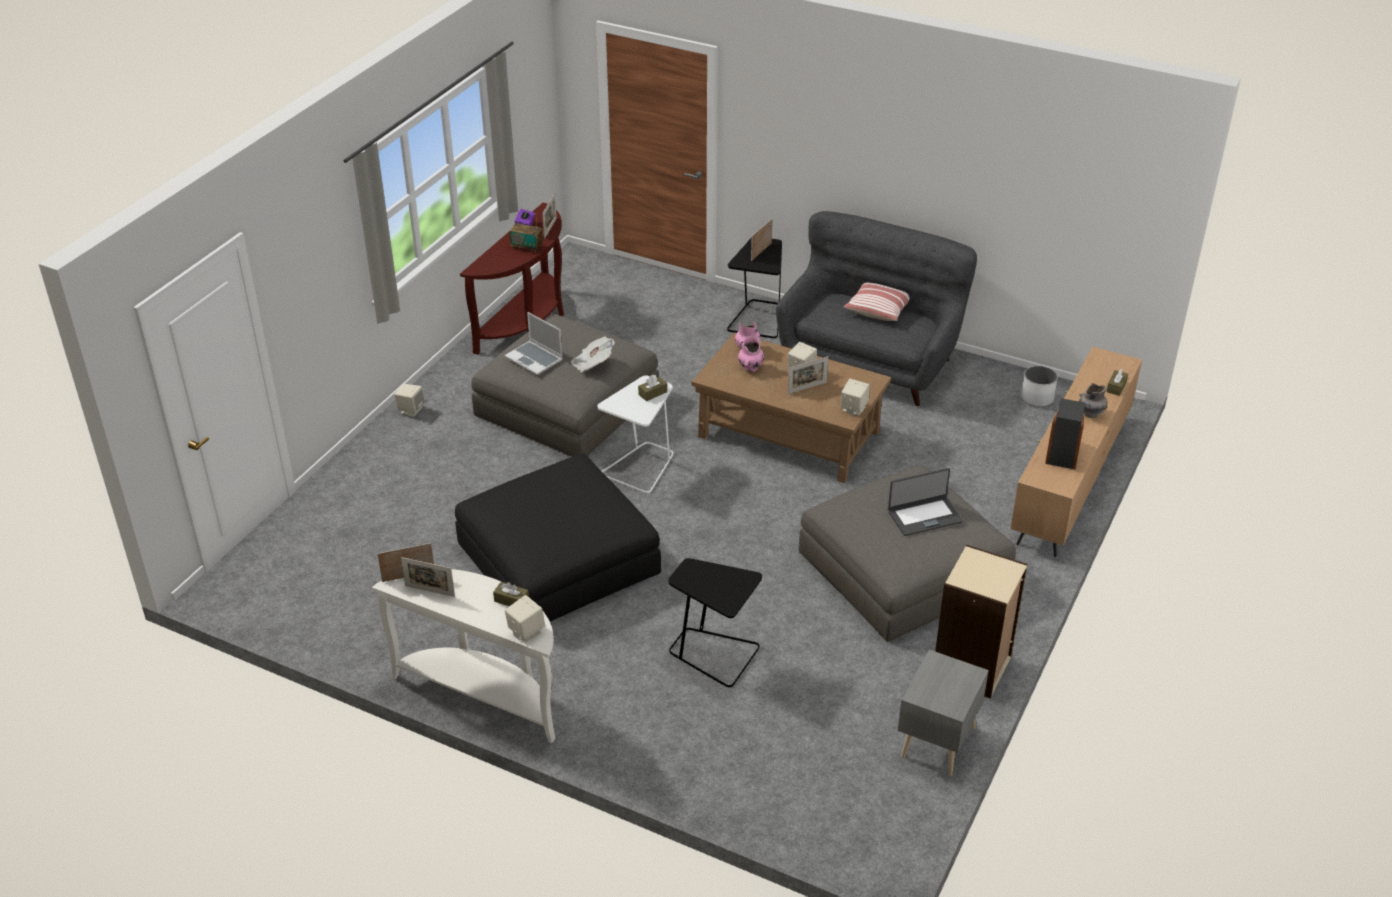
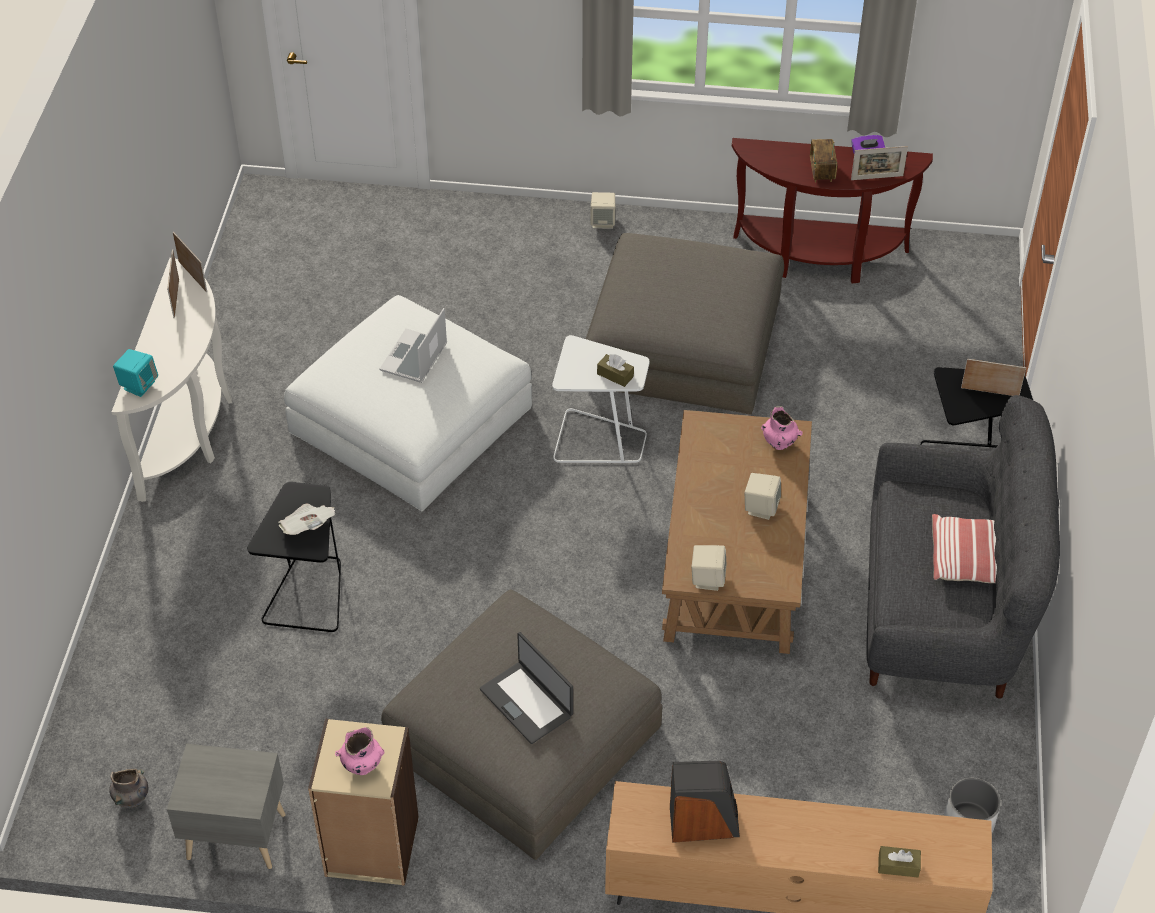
camera: 70 degrees right, 10 degrees up
(511, 600) = (181, 360): brown tissue box -> none
(525, 632) = (139, 385): beige speaker -> turquoise speaker
(535, 359) = (661, 265): laptop -> laptop (414, 358)
(558, 558) = (411, 419): black ottoman -> white ottoman
(592, 363) = (679, 315): newspaper -> newspaper (308, 528)
(750, 368) = (740, 457): pink vase -> pink vase (361, 766)
(807, 388) = (728, 522): picture frame -> none
(1090, 414) = (813, 842): grey vase -> grey vase (132, 798)

